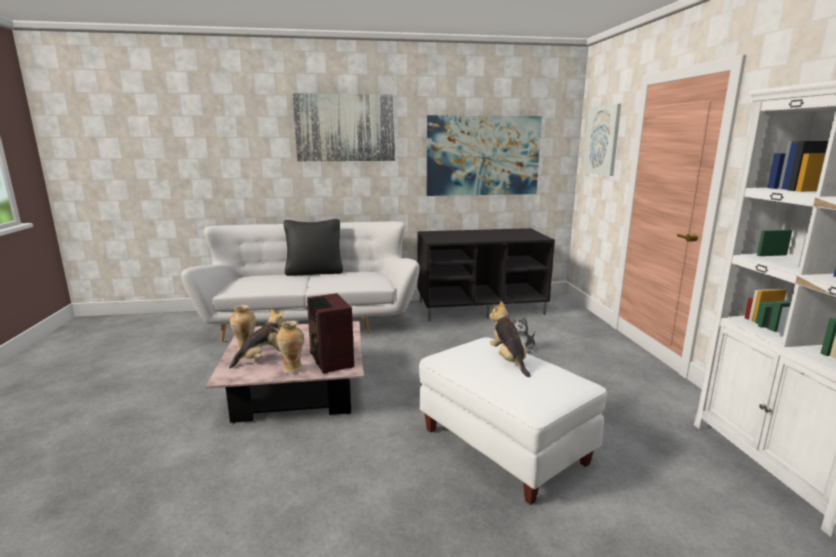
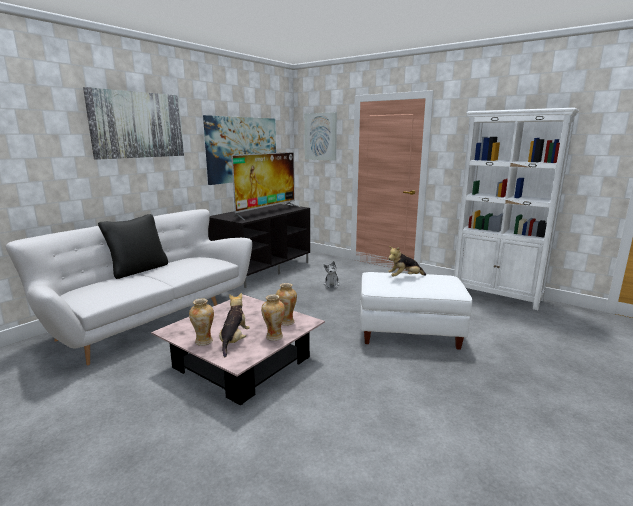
camera: 45 degrees left, 0 degrees up
(331, 361) = (286, 322): radio -> vase
(489, 236) = (266, 211): none -> television
(508, 360) = (405, 277): plush toy -> plush toy turned 45 degrees counterclockwise

